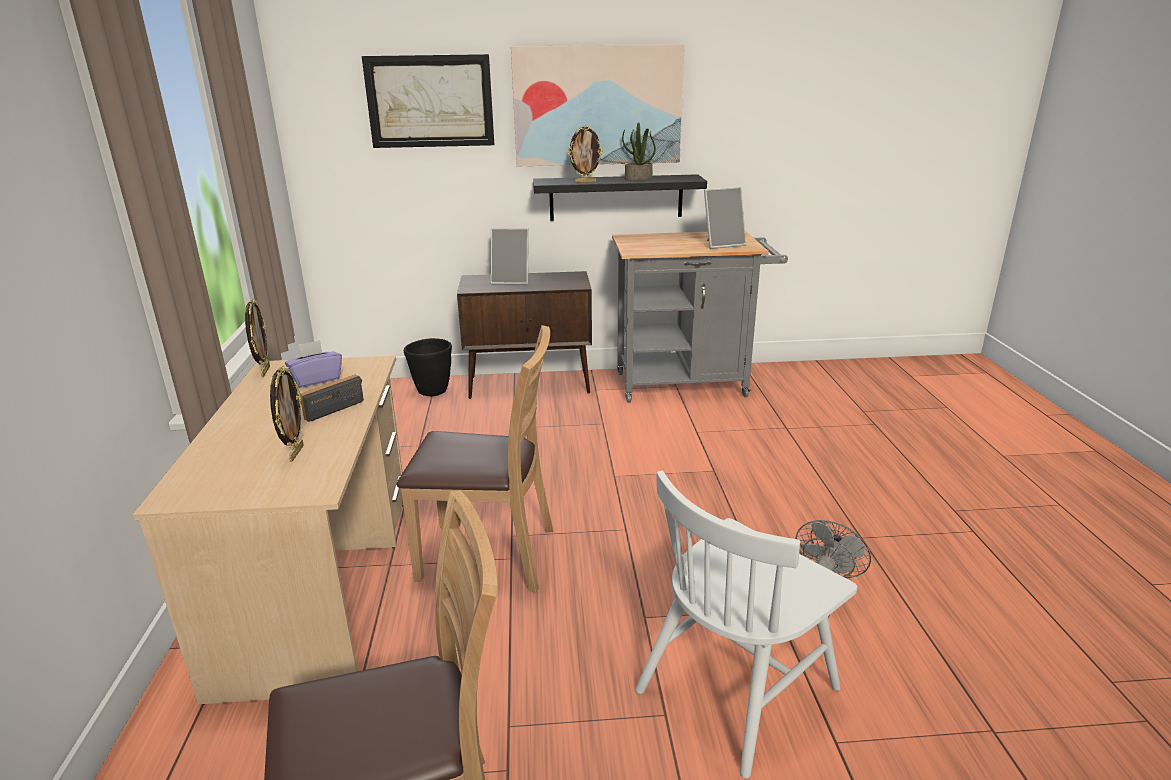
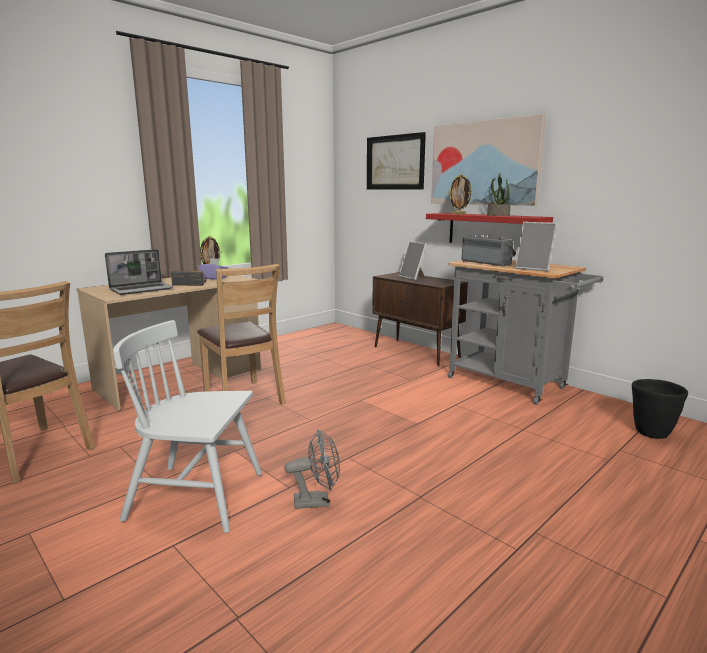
camera: 50 degrees right, 10 degrees down
(295, 453) = (142, 289): picture frame -> laptop
(432, 391) = (366, 339): black planter -> black planter (651, 433)
(616, 197) = (492, 230): black shelf -> red shelf
(657, 245) = (487, 263): none -> radio

